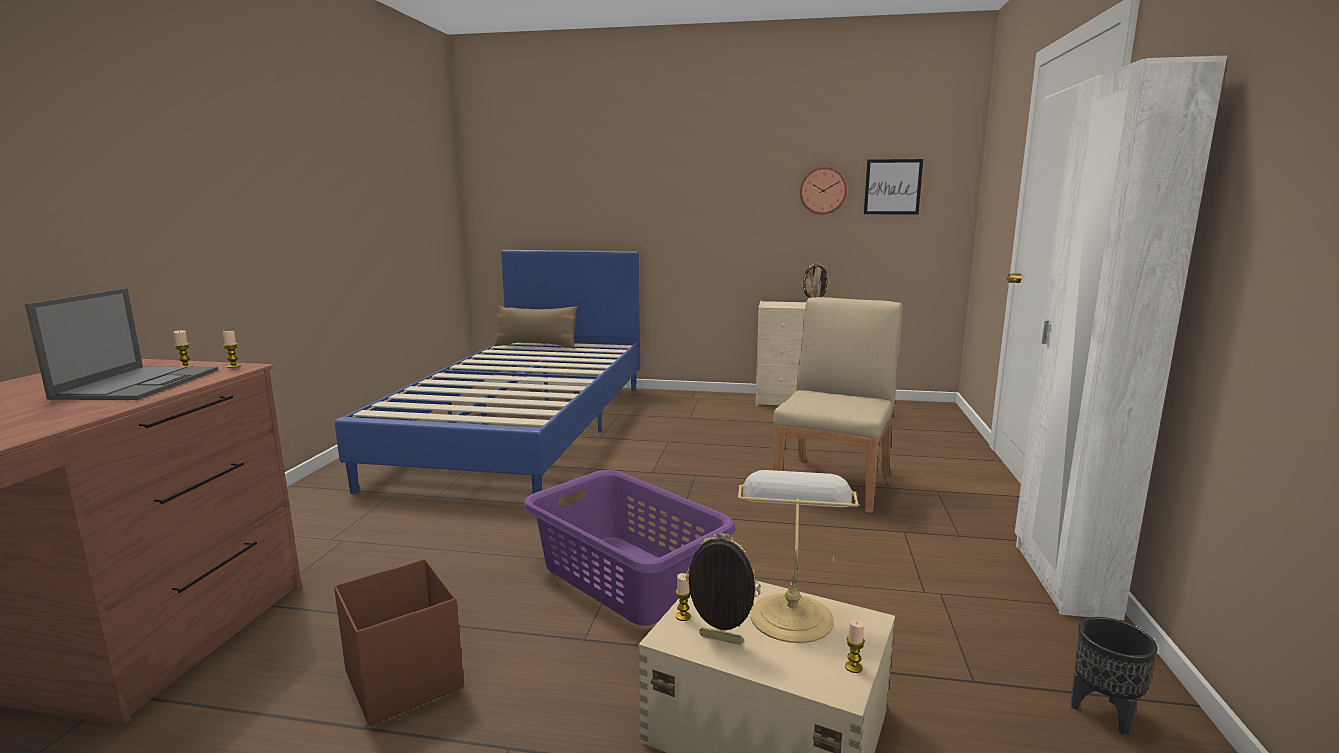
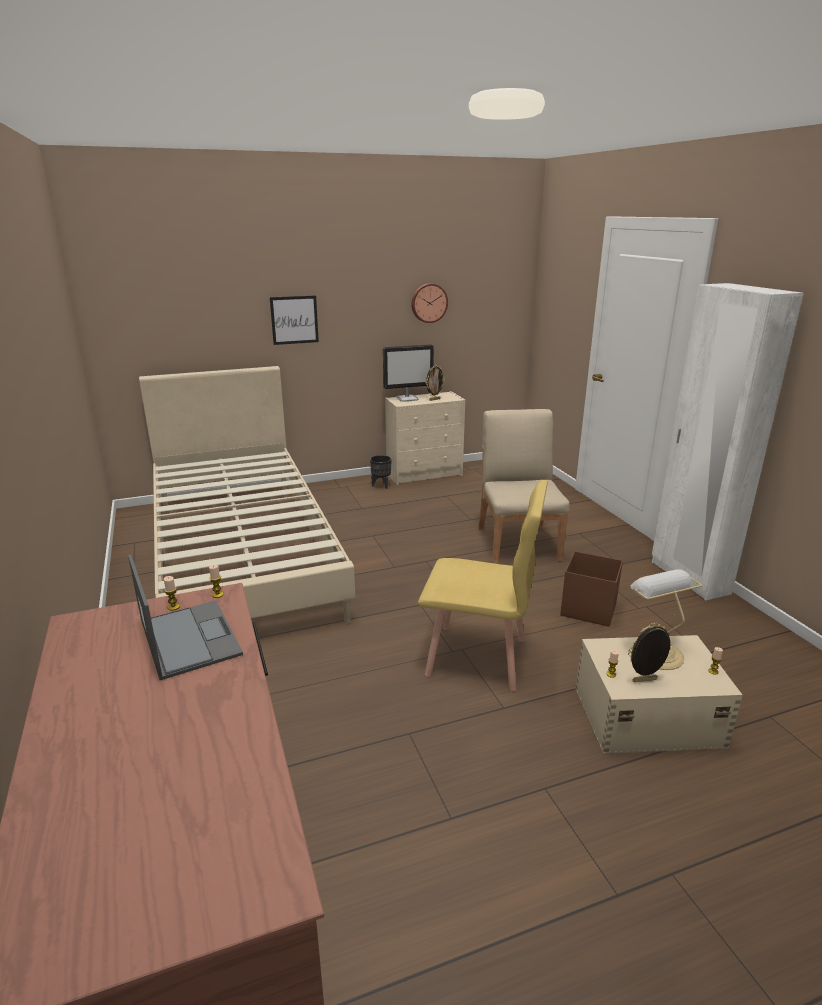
camera: 30 degrees left, 10 degrees up
(404, 679) = (432, 779): brown storage box -> brown storage box (587, 609)
(524, 430) = (242, 553): blue bed -> beige bed
(536, 346) = (199, 468): brown pillow -> none
(626, 578) = (477, 657): purple laundry basket -> yellow chair
(784, 303) = (407, 398): none -> monitor
(892, 187) = (478, 297): picture -> picture (294, 320)
(1103, 714) = (764, 649): black planter -> black planter (381, 486)

